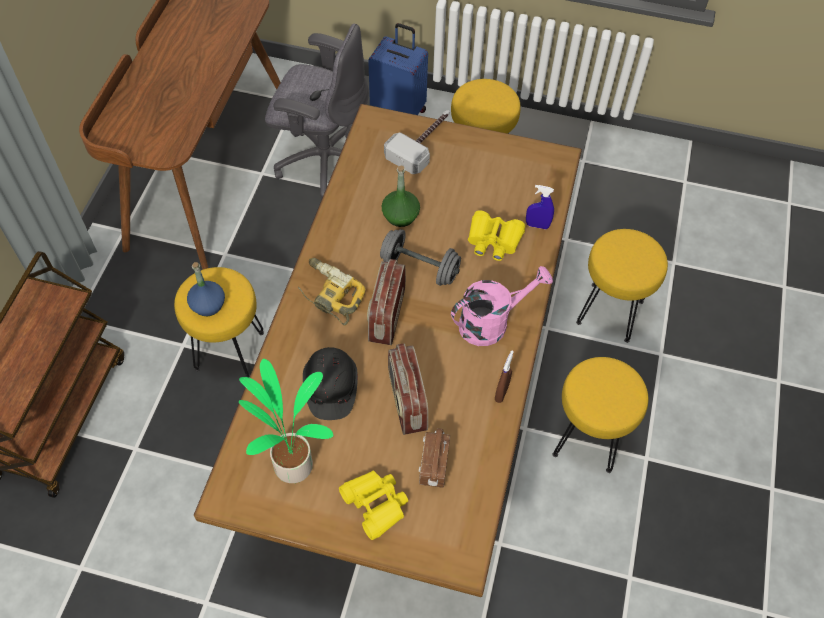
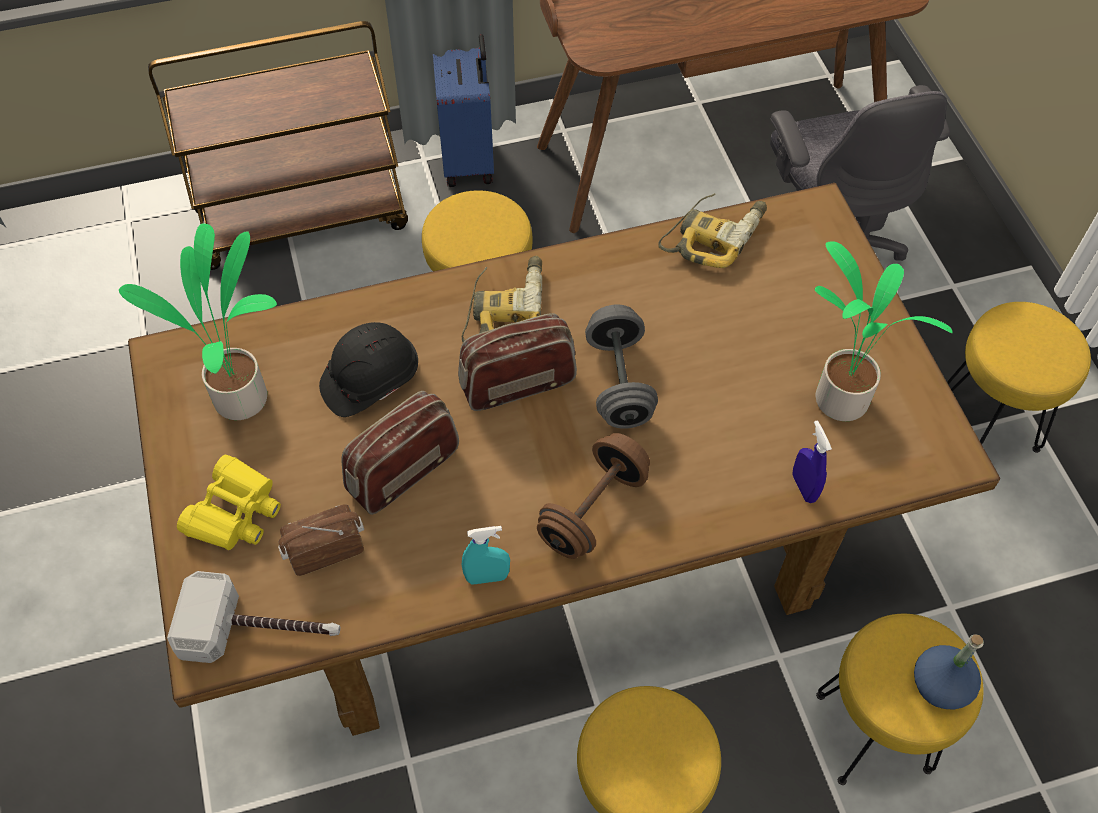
camera: 60 degrees right, 0 degrees up
(208, 305) = (462, 228): blue bottle -> blue bottle (940, 684)
(354, 173) = (714, 235): none -> power drill
(399, 112) = (980, 289): blue suitcase -> blue suitcase (470, 161)
(400, 216) = (686, 318): green bottle -> none
(423, 143) = (830, 282): hammer -> hammer (262, 629)
(491, 322) = (593, 510): pink watering can -> brown dumbbell
(493, 240) = (732, 445): yellow binoculars -> none
(496, 183) = (837, 400): none -> potted plant
(501, 392) = (487, 577): brown spray bottle -> turquoise spray bottle

